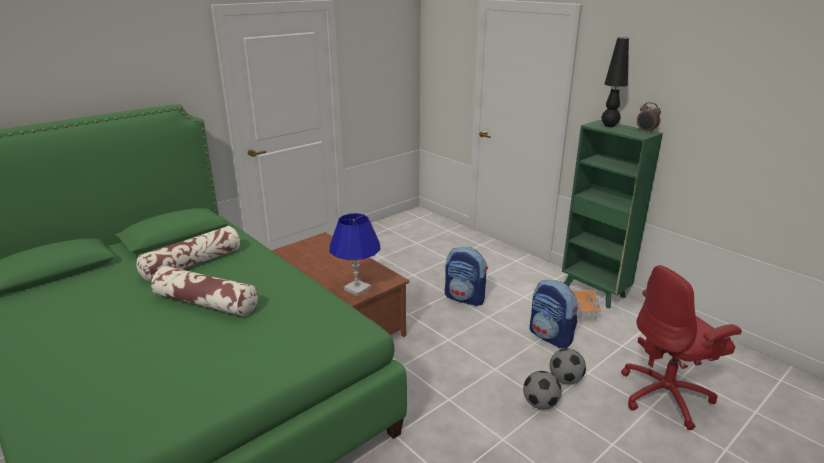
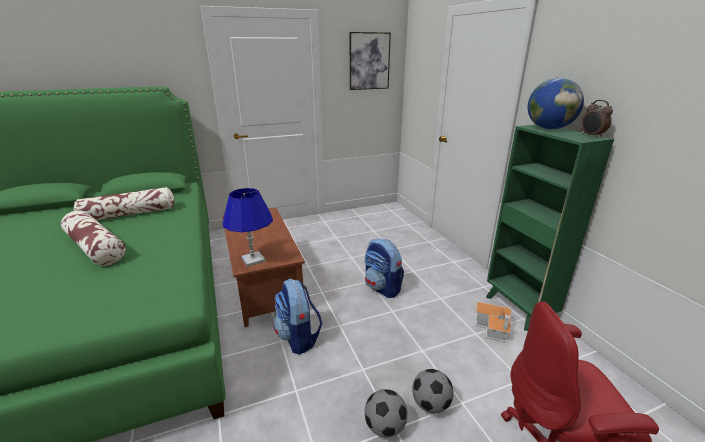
camera: 20 degrees right, 0 degrees up
(386, 51) = (369, 61): none -> picture
(551, 337) = (443, 348): backpack -> backpack (299, 338)
(609, 126) = (549, 129): black table lamp -> globe

